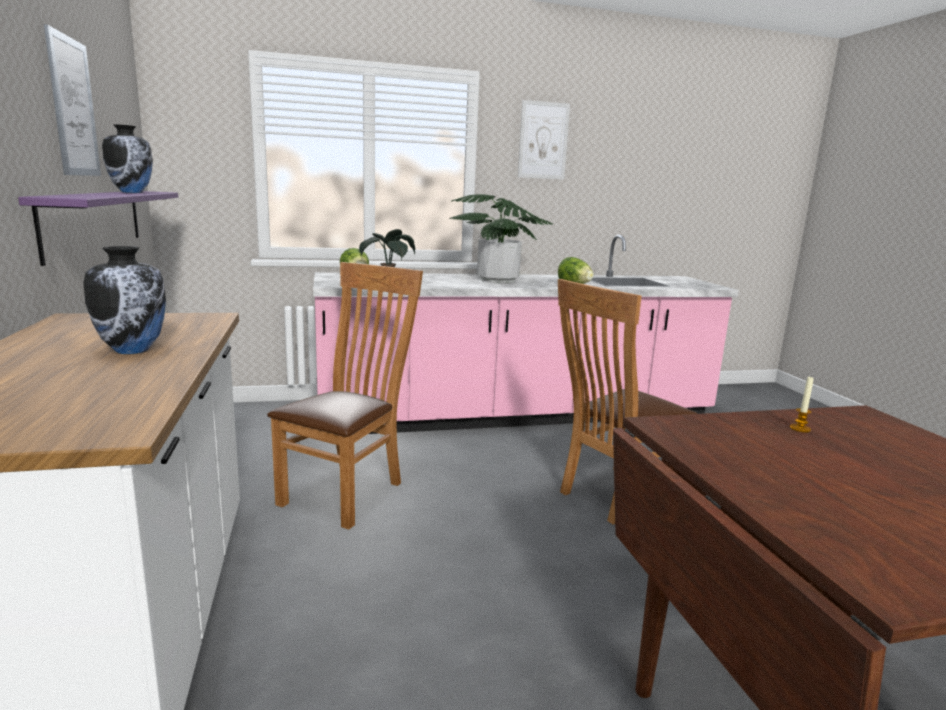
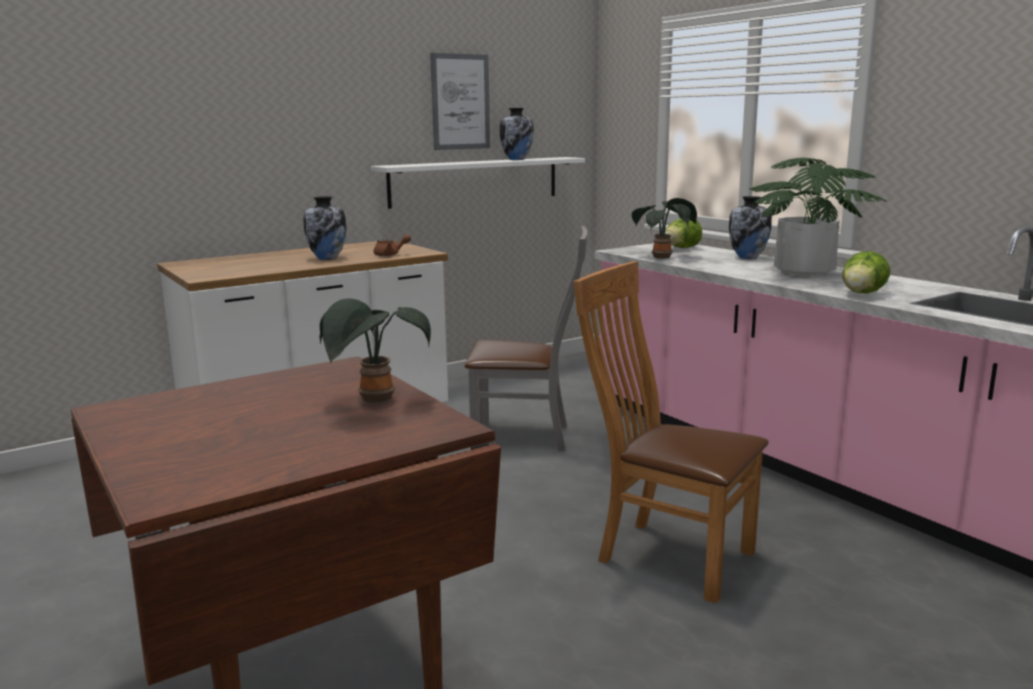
camera: 70 degrees right, 0 degrees up
(95, 221) = (475, 181): purple shelf -> white shelf
(190, 327) = (390, 255): none -> brown teapot
(348, 491) = (528, 437): brown chair -> grey chair
(425, 276) = (748, 257): none -> vase
(543, 140) = (969, 70): picture -> none
(800, 428) = (375, 401): candle -> potted plant

